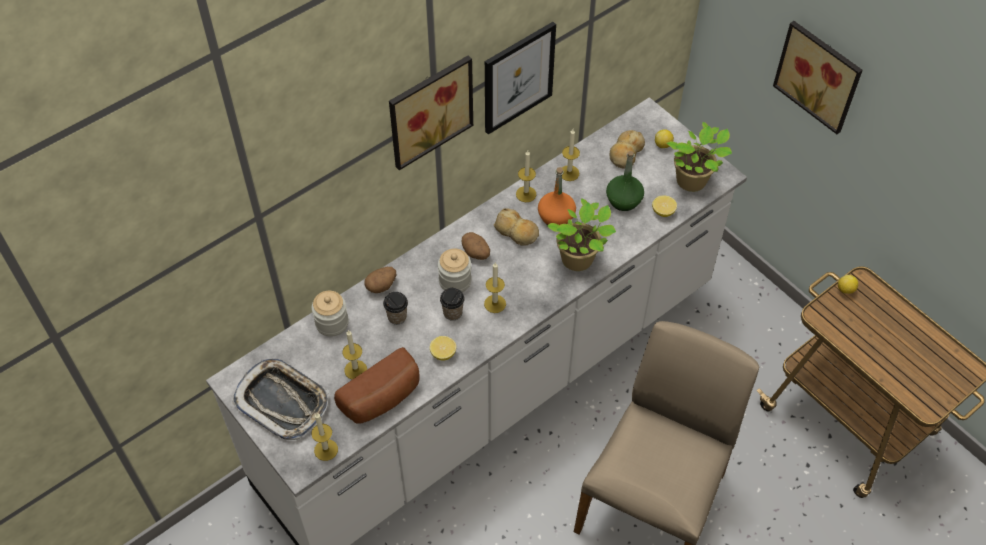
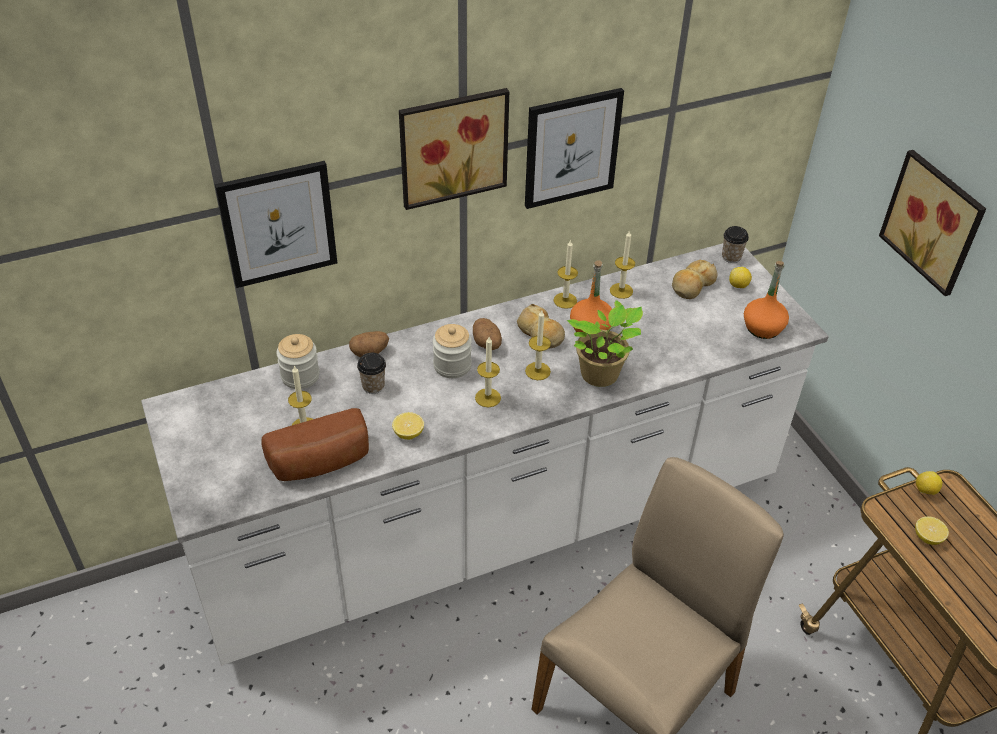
camera: 15 degrees right, 10 degrees down
(282, 401) = (210, 440): tray -> none
(301, 213) = (278, 224): none -> picture
(326, 450) = (233, 500): candle -> candle (537, 371)
(452, 313) = (436, 396): cup -> cup (731, 257)
(623, 200) = (674, 329): green bottle -> none
(663, 212) = (717, 349): lemon -> lemon (927, 538)
(693, 182) = (762, 328): potted plant -> orange bottle

